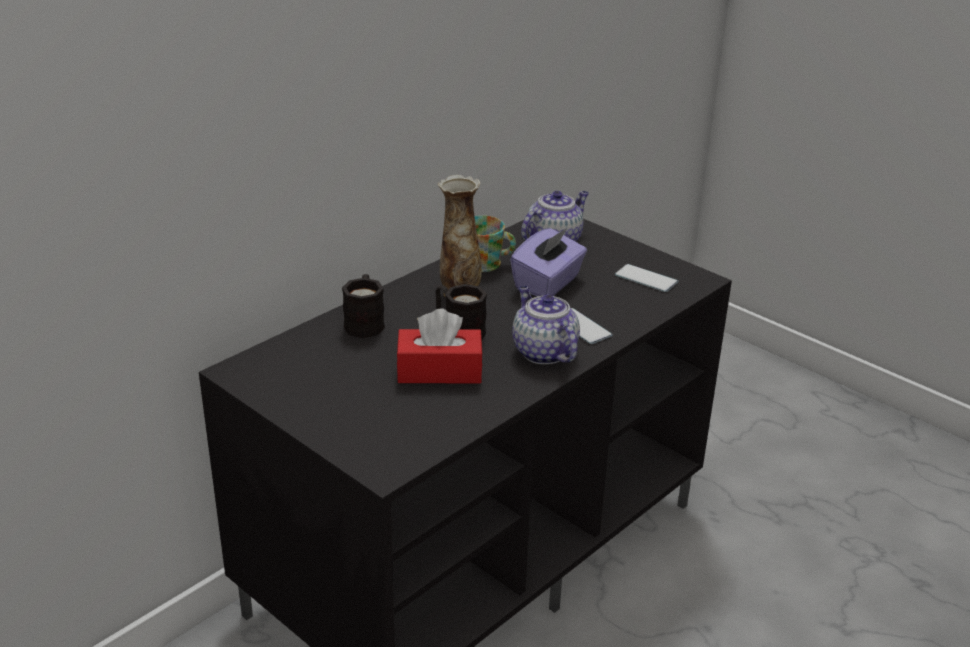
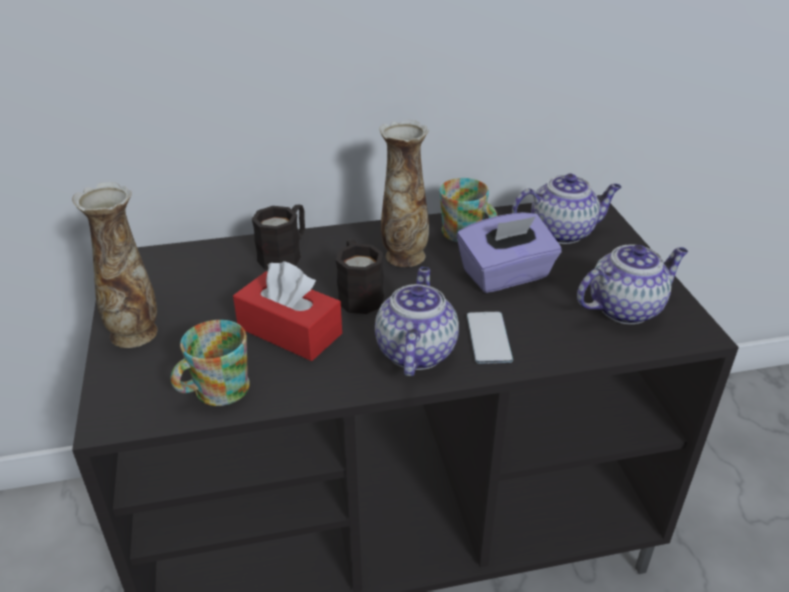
camera: 35 degrees right, 5 degrees up
(320, 415) = (135, 332): none -> vase
(436, 426) = (214, 391): none -> mug
(646, 279) = (626, 308): phone -> teapot

